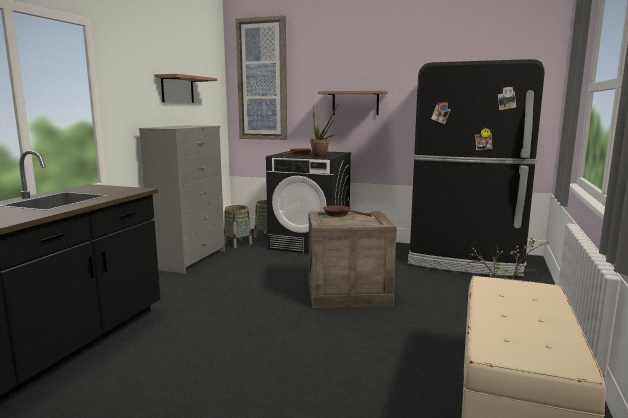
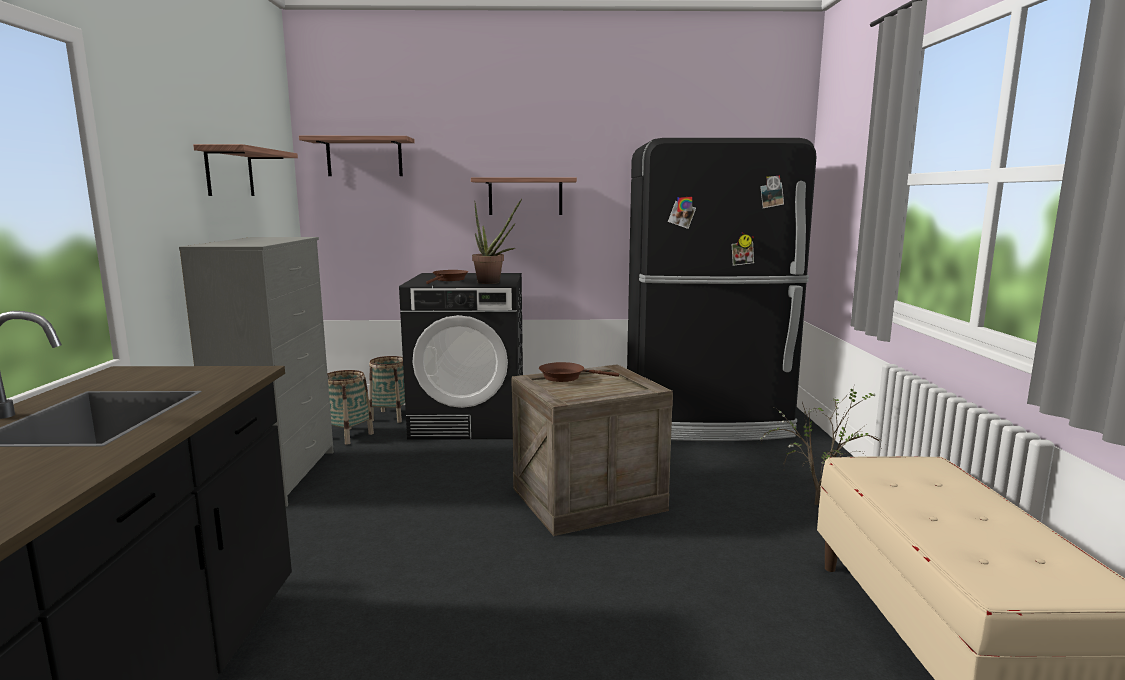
camera: 20 degrees left, 0 degrees up
(262, 80) = (364, 157): picture -> shelf

